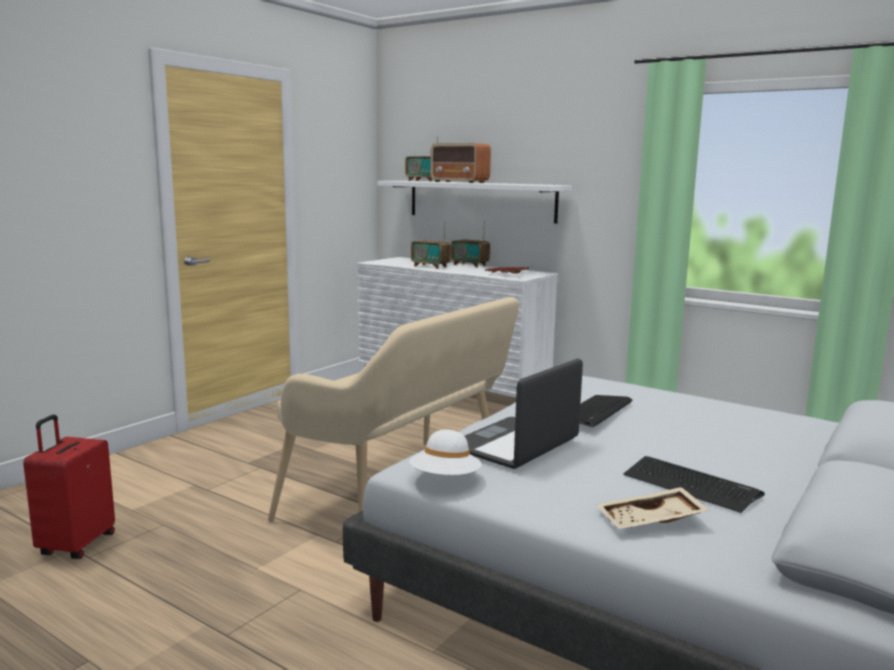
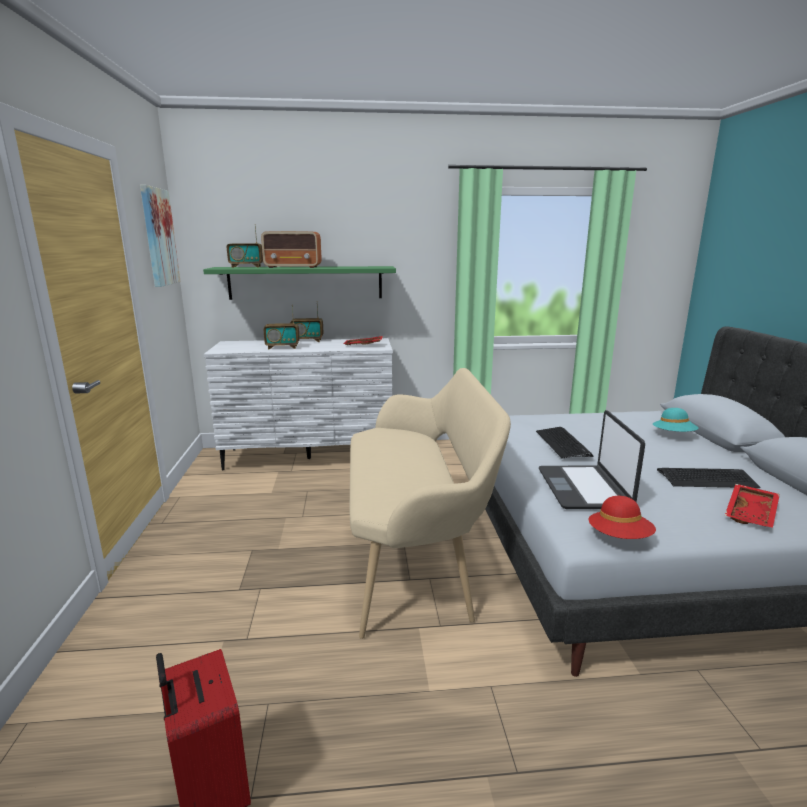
camera: 40 degrees left, 5 degrees up
(344, 149) = (159, 237): none -> picture
(445, 480) = (619, 537): white hat -> red hat
(480, 200) = (305, 282): white shelf -> green shelf
(651, 521) = (752, 514): beige tray -> red tray
(786, 447) = (673, 435): none -> turquoise hat

